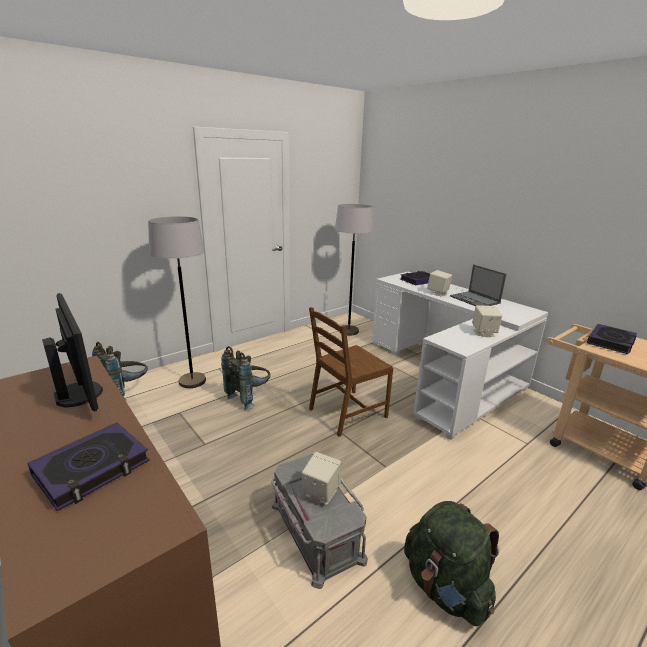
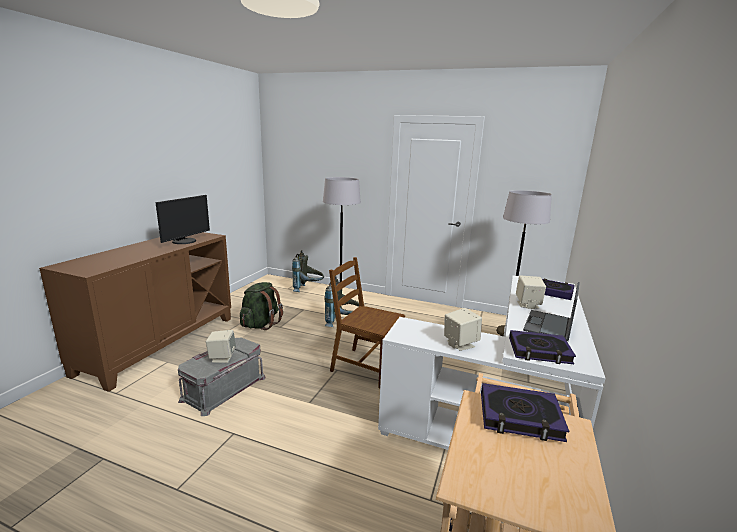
camera: 60 degrees right, 5 degrees down
(92, 469) = (126, 256): book -> book (539, 351)
(445, 587) = (192, 458): green backpack -> green backpack (261, 324)

